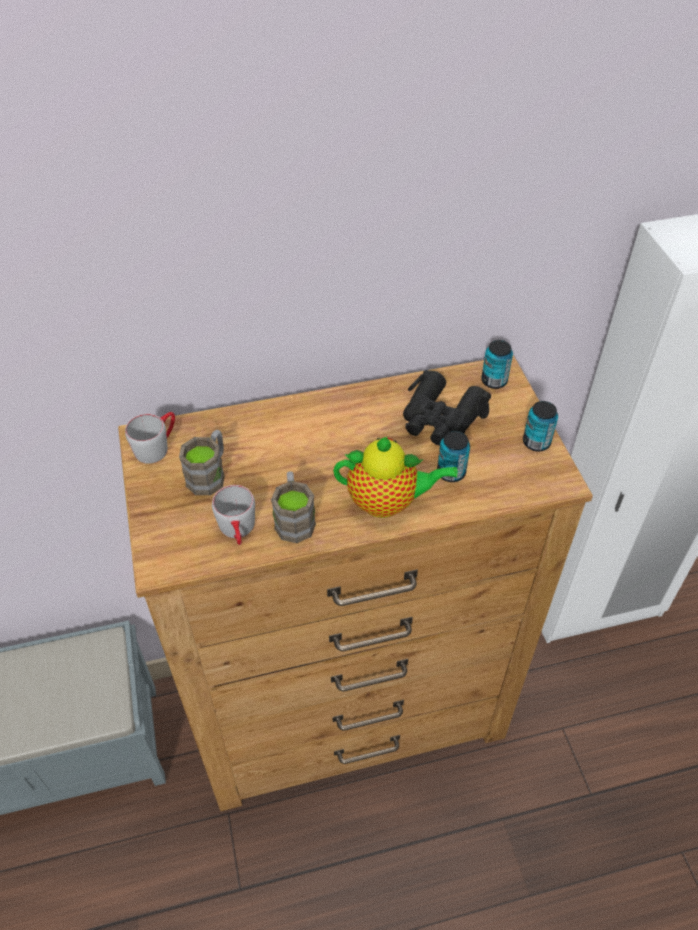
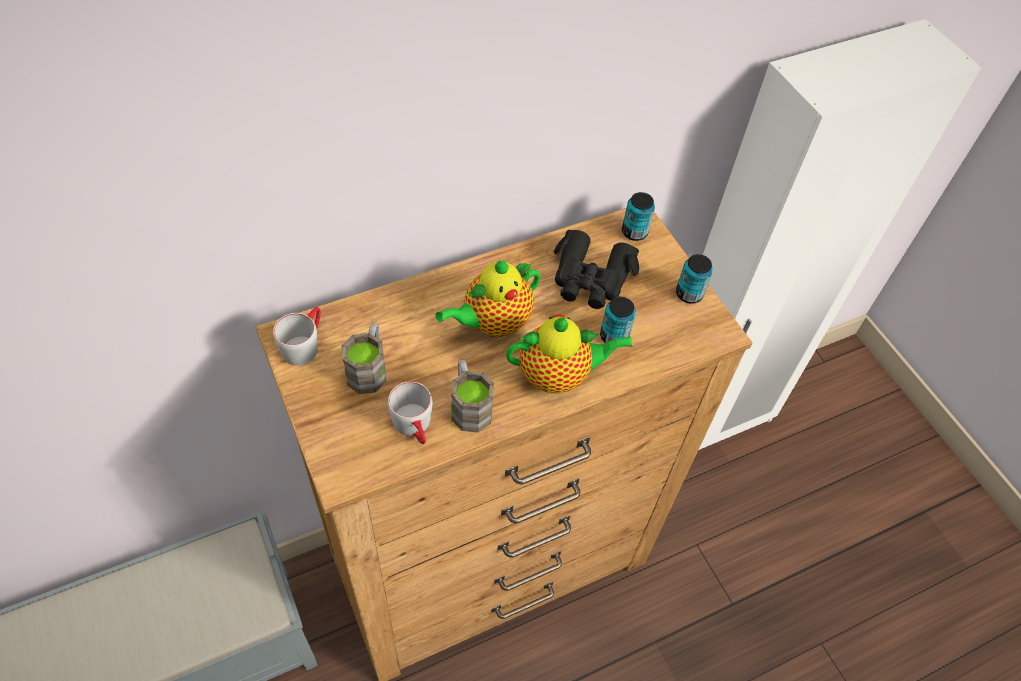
camera: 15 degrees left, 5 degrees up
(335, 447) = (493, 323): none -> teapot

